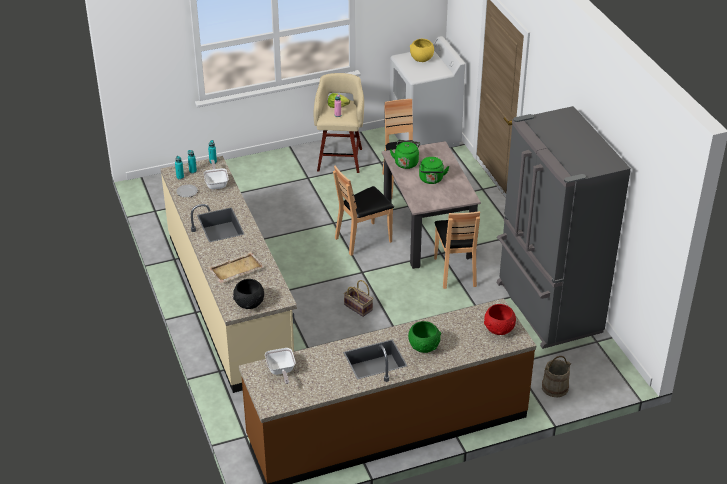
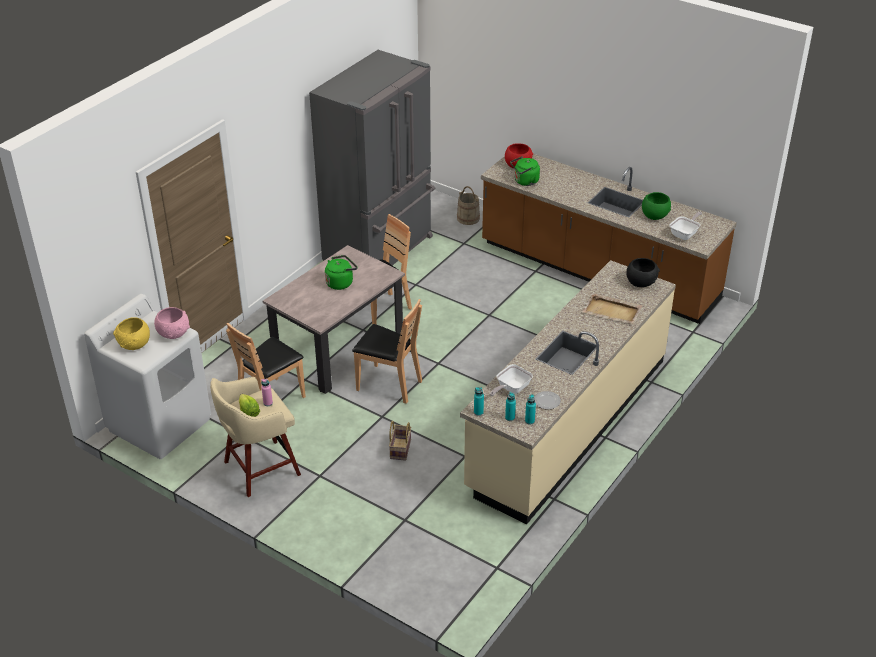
camera: 125 degrees left, 0 degrees up
(359, 307) = (486, 343): basket -> basket (400, 448)
(406, 162) = (326, 308): green kettle -> green kettle (525, 182)
(417, 74) = (174, 333): none -> pink bowl
(424, 347) = (576, 187): green bowl -> green bowl (654, 215)

